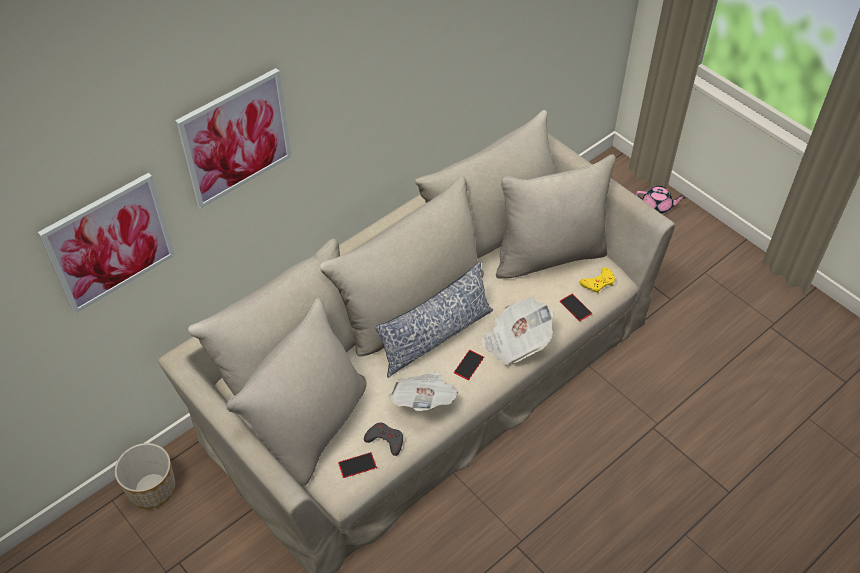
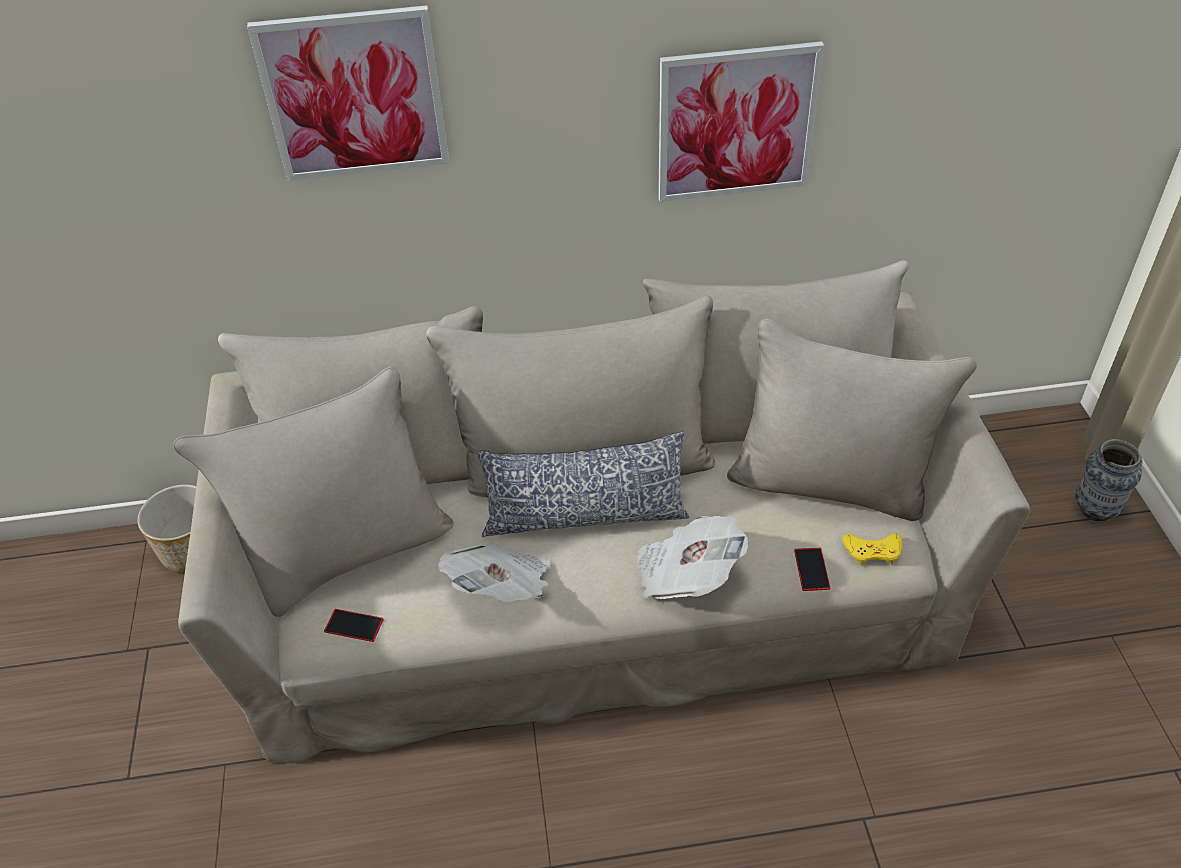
camera: 35 degrees right, 5 degrees down
(109, 242) = (143, 172): picture -> picture (736, 123)
(385, 440) = (413, 612): grey game controller -> none
(469, 365) = (598, 572): phone -> none
(657, 206) = (1095, 510): pink teapot -> vase

